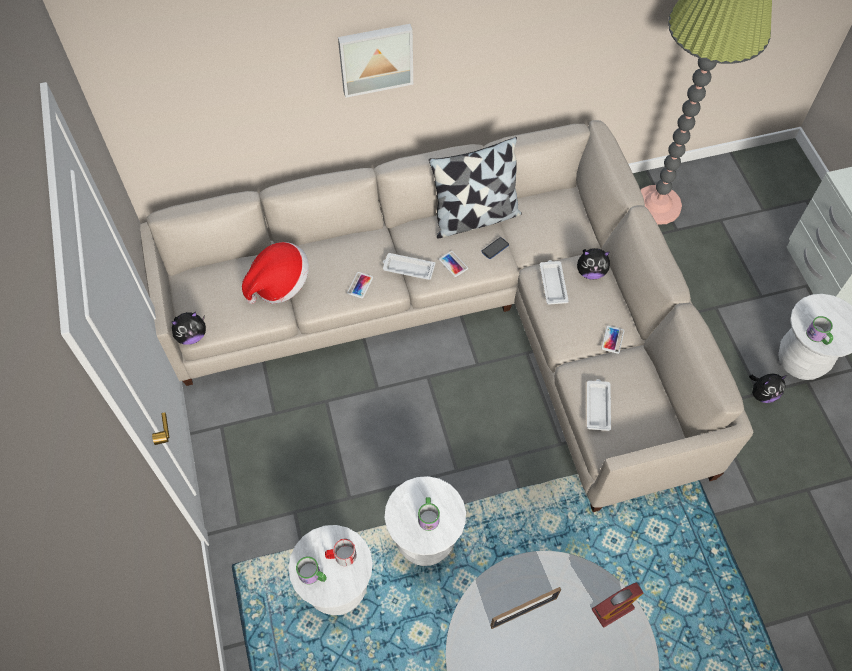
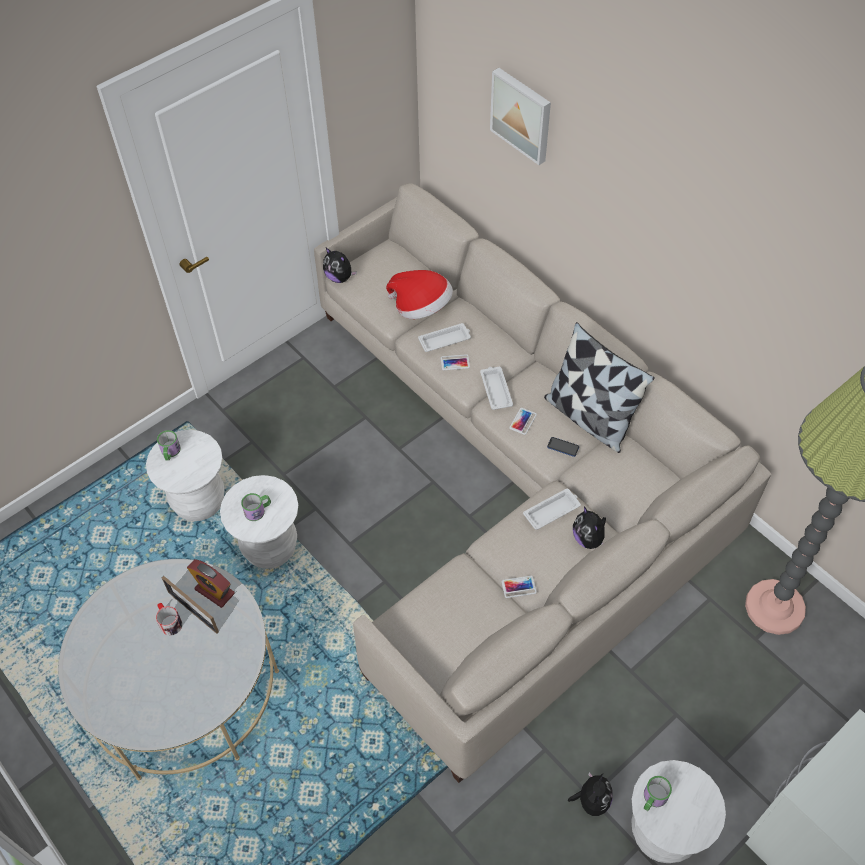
camera: 65 degrees right, 5 degrees down
(341, 556) = (194, 464): mug -> mug (169, 622)
(375, 58) = (602, 204): picture -> picture (522, 115)
(597, 406) = (433, 600): white tray -> white tray (445, 340)
(612, 609) = (225, 684): alarm clock -> alarm clock (214, 591)
(762, 394) = (591, 800): plush toy -> plush toy turned 120 degrees counterclockwise

